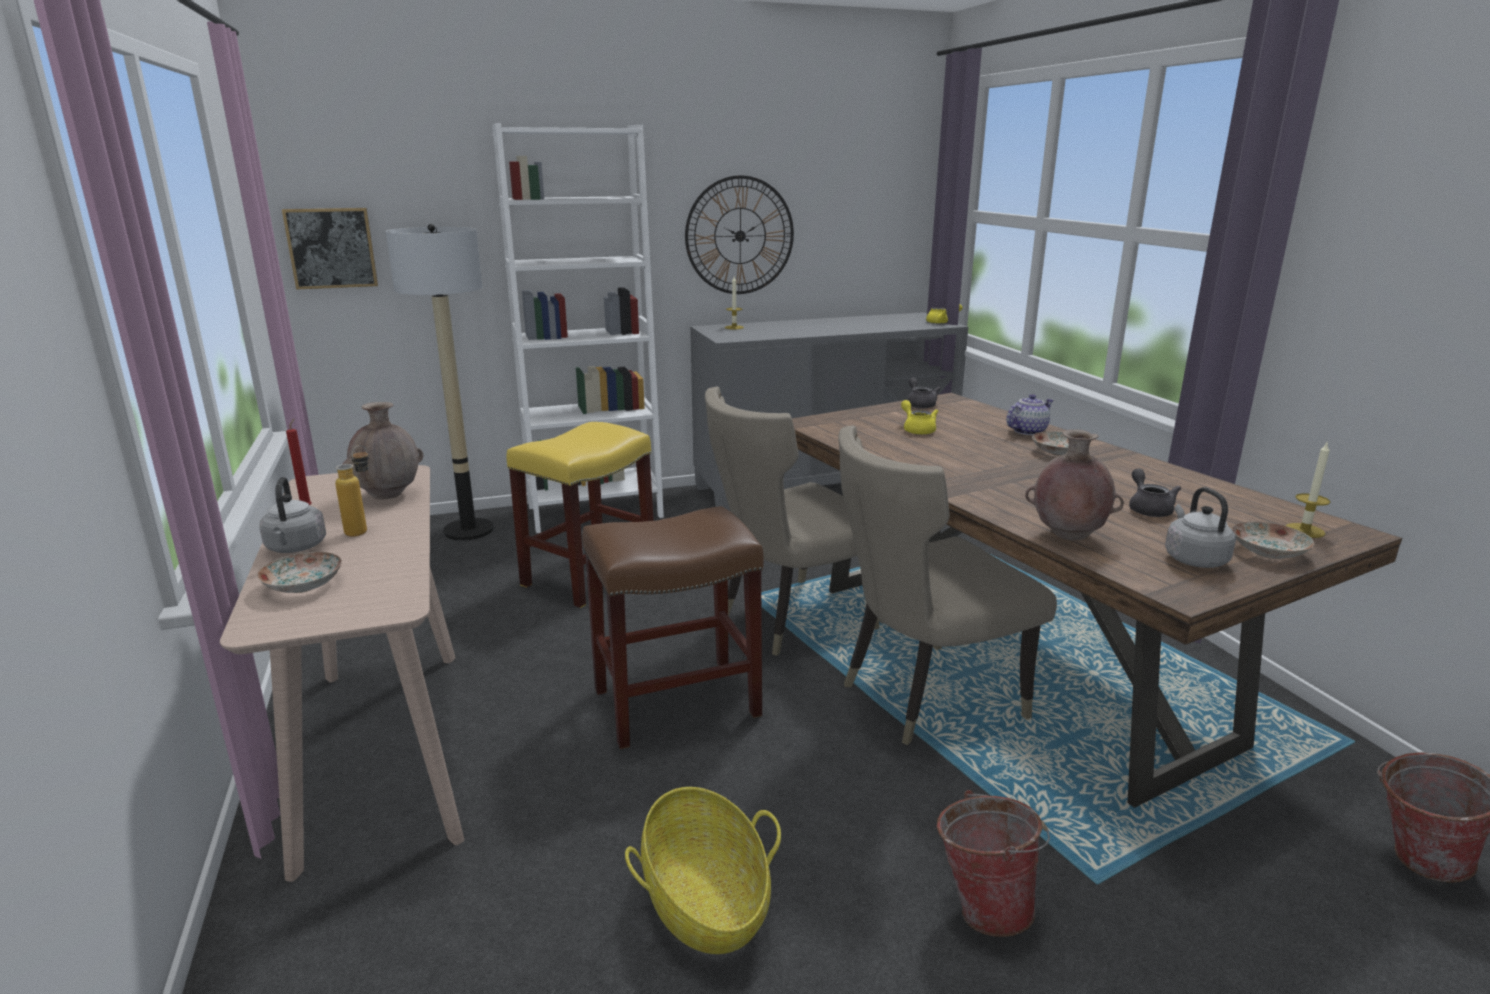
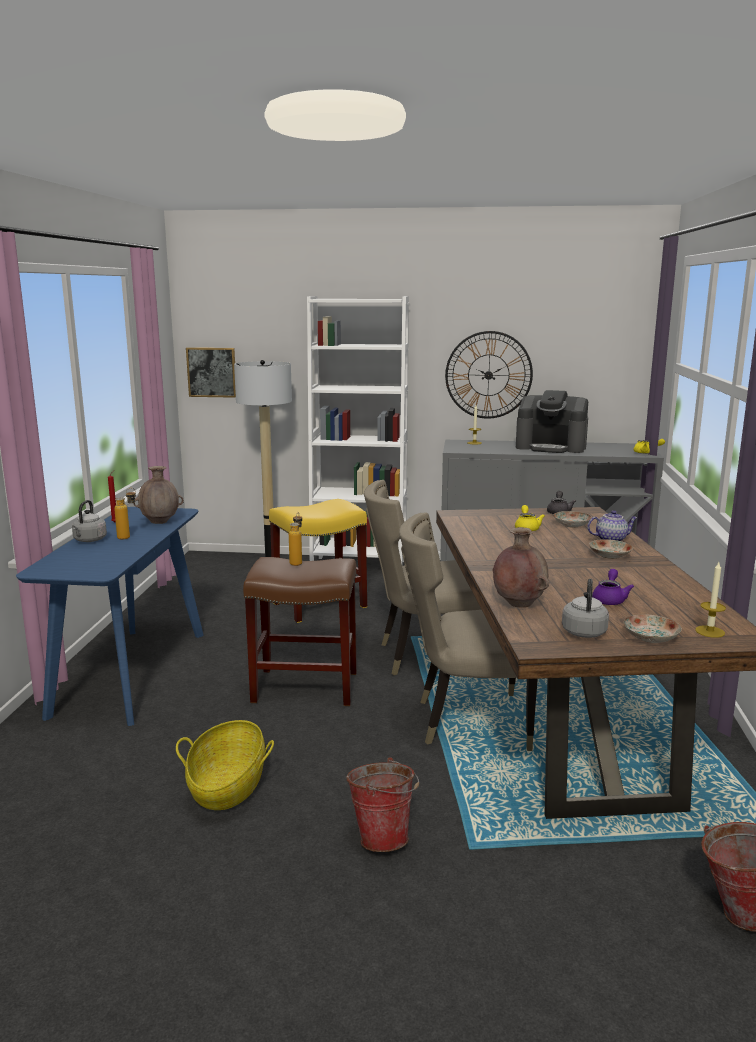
camera: 25 degrees right, 5 degrees down
(304, 585) = (74, 557): plate -> plate (572, 525)
(384, 748) = (130, 672): beige console table -> blue console table
(655, 525) = (297, 562): none -> bottle
(831, 325) = (551, 447): none -> coffee machine
(1148, 509) = (609, 599): grey teapot -> purple teapot

